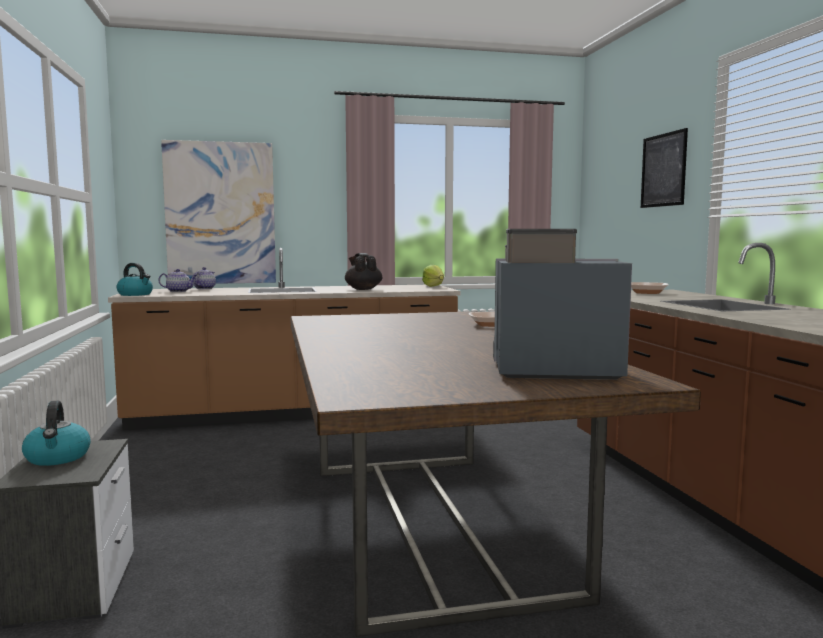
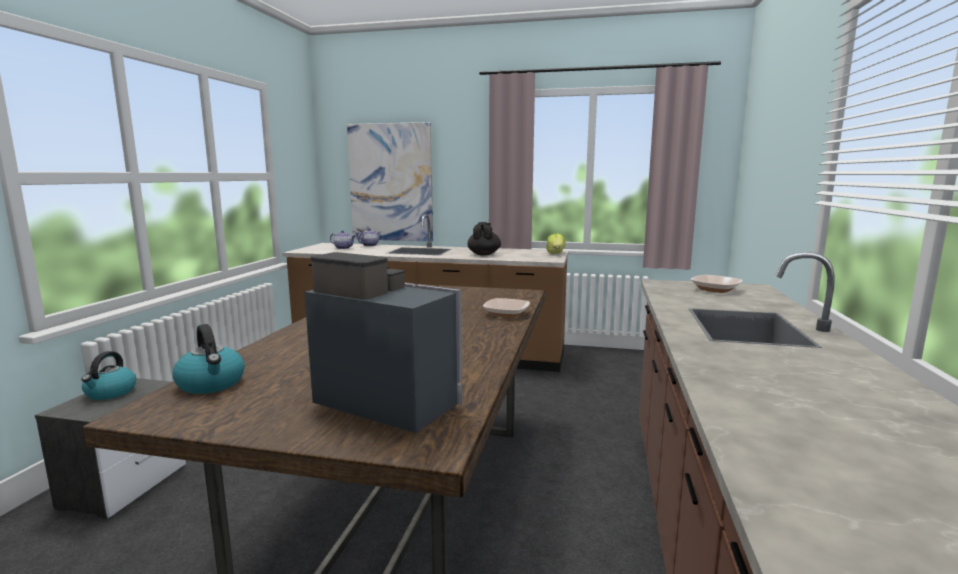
camera: 25 degrees right, 5 degrees up
(136, 294) = (306, 250): kettle -> kettle (211, 384)
(663, 170) = (793, 140): picture -> none

